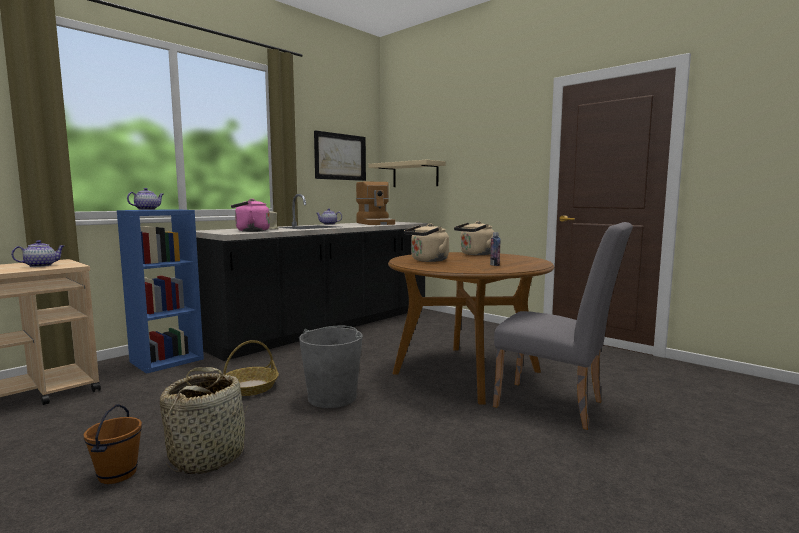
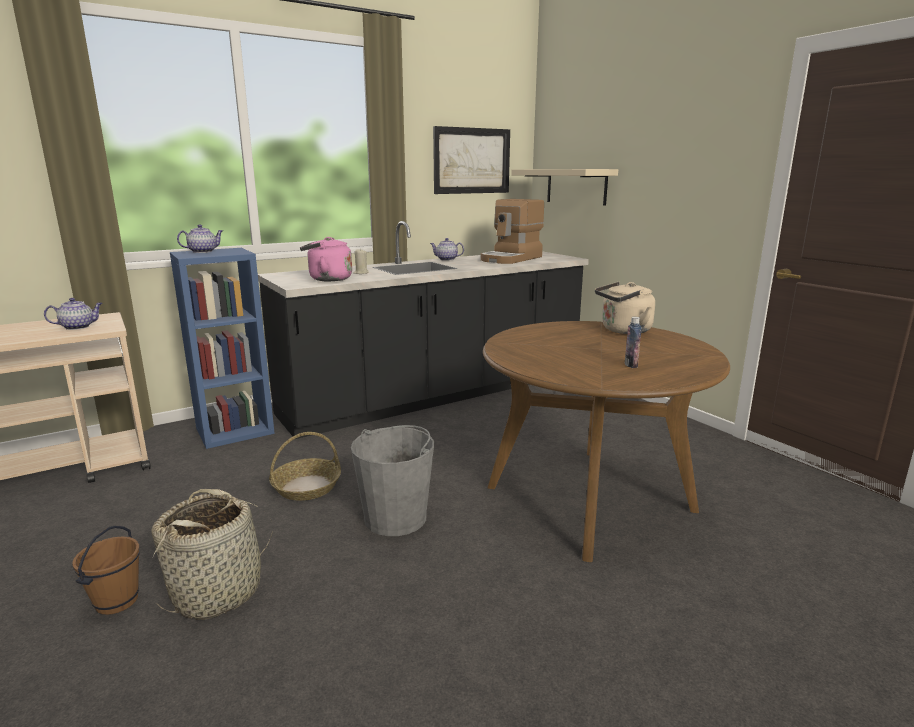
camera: 15 degrees right, 10 degrees up
(376, 223) = (512, 259): coffee machine -> coffee machine turned 45 degrees clockwise
(427, 260) = (540, 344): beige kettle -> none
(557, 406) = (697, 583): grey chair -> none

